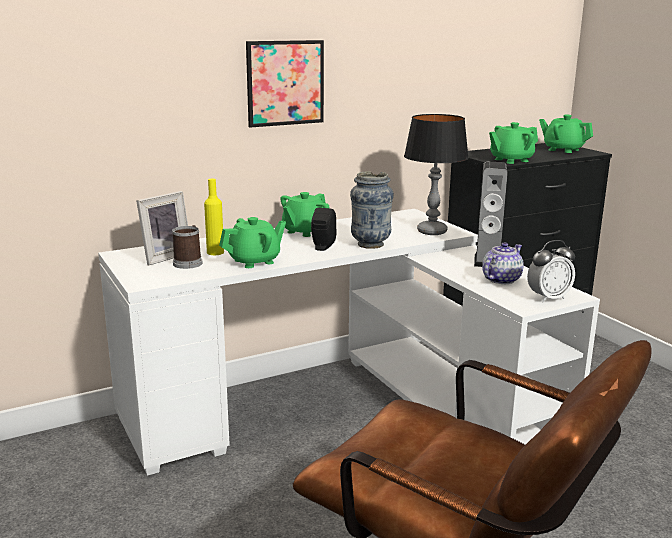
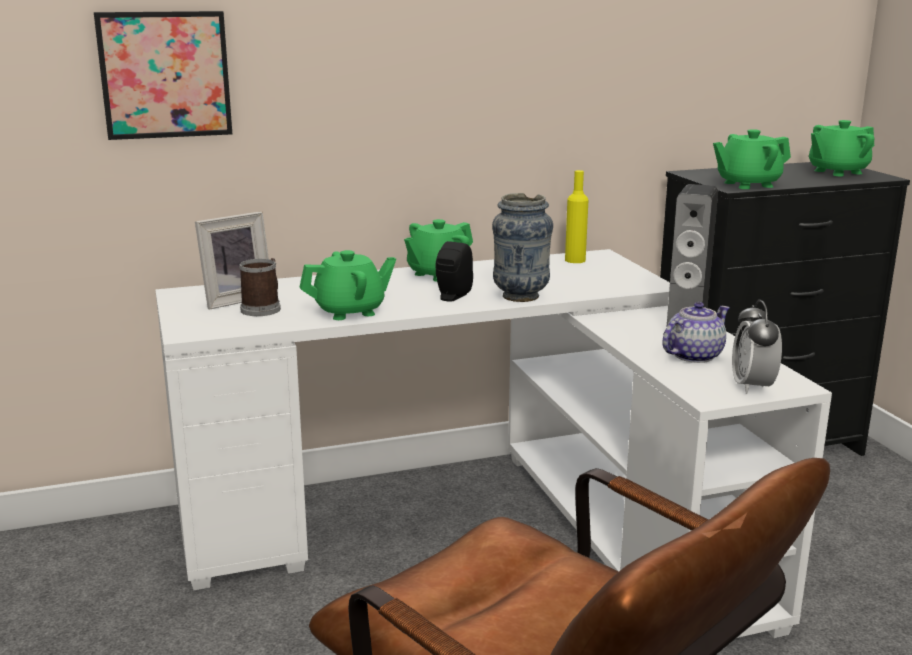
camera: 10 degrees right, 0 degrees up
(215, 252) = (304, 297): yellow bottle -> yellow bottle (575, 260)
(285, 83) = (419, 68): picture -> picture (165, 75)
(431, 231) = (617, 282): table lamp -> none
(548, 298) = (752, 386): alarm clock -> alarm clock turned 105 degrees clockwise
(563, 150) = (837, 172): green teapot -> green teapot turned 75 degrees counterclockwise

